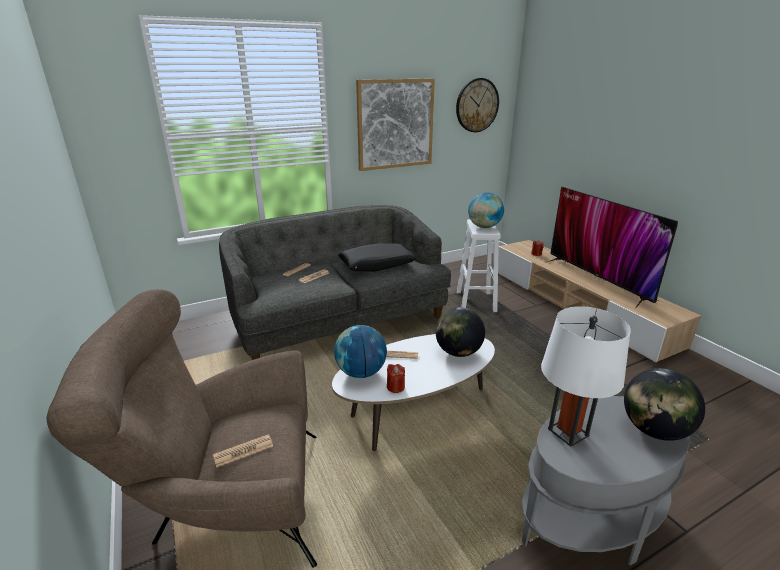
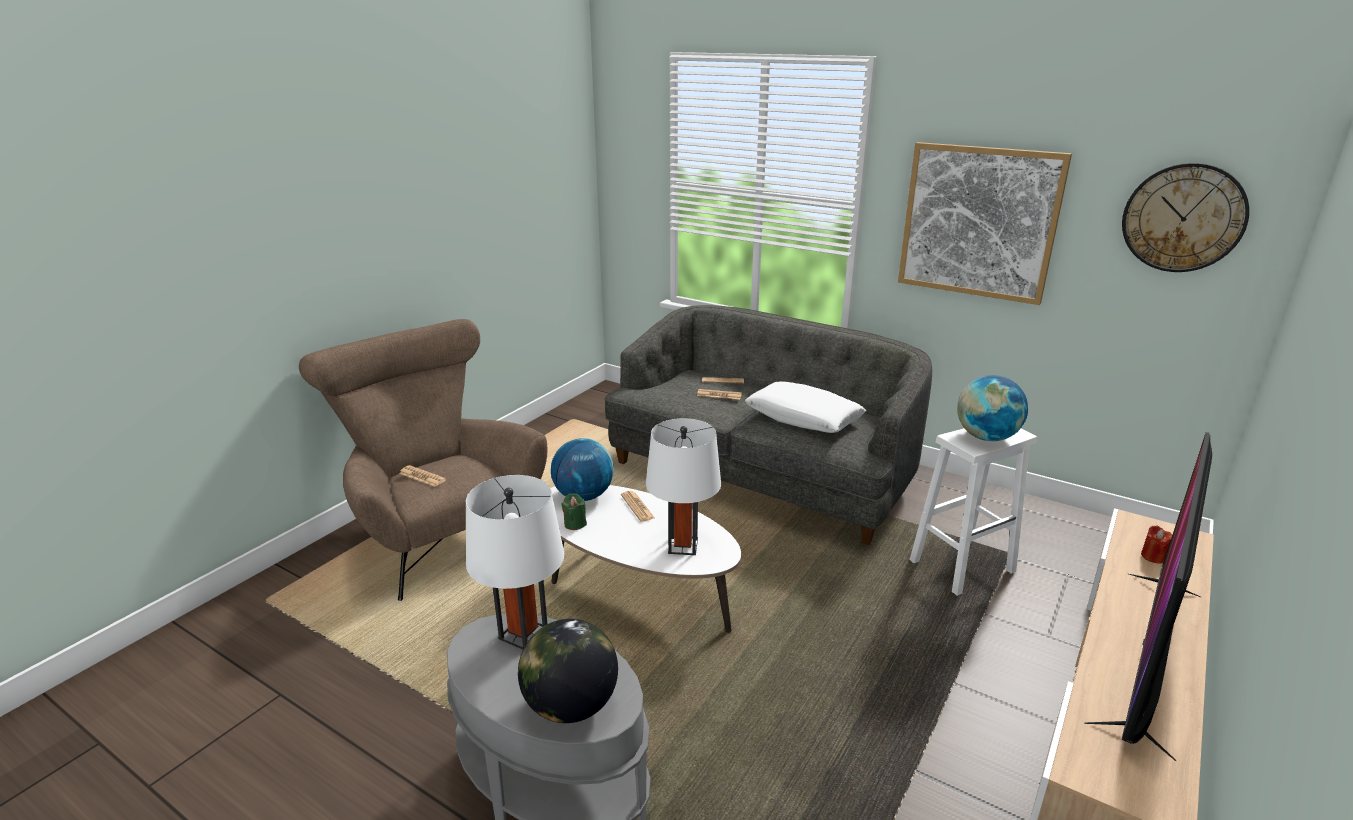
camera: 60 degrees right, 0 degrees up
(377, 265) = (803, 418): black pillow -> white pillow
(395, 387) = (575, 524): red candle -> green candle
(458, 352) = (683, 546): globe -> white table lamp

